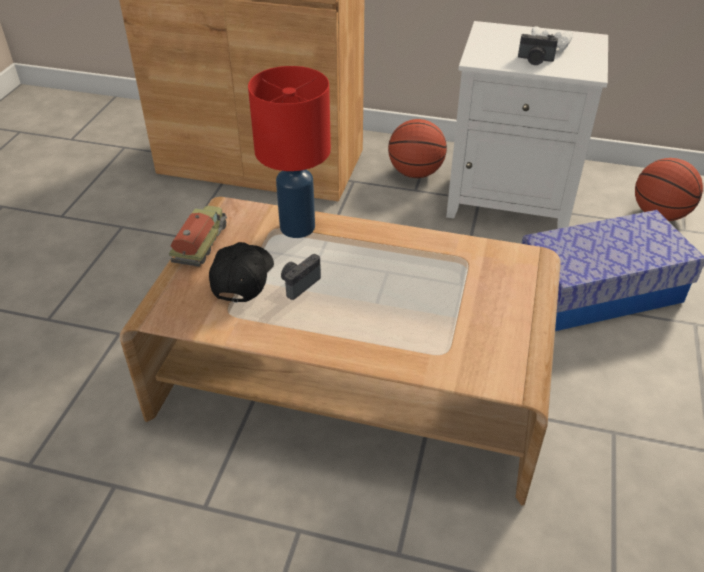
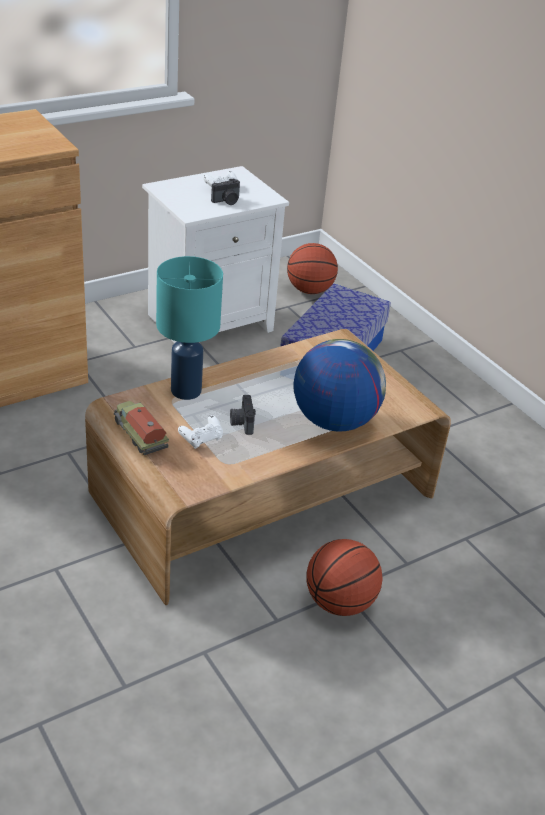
camera: 50 degrees left, 5 degrees down
(242, 277) = (201, 439): black cap -> white game controller
(297, 226) = (185, 390): red table lamp -> turquoise table lamp
(390, 335) = (333, 421): none -> globe
(415, 173) = (117, 333): basketball -> basketball (339, 602)

